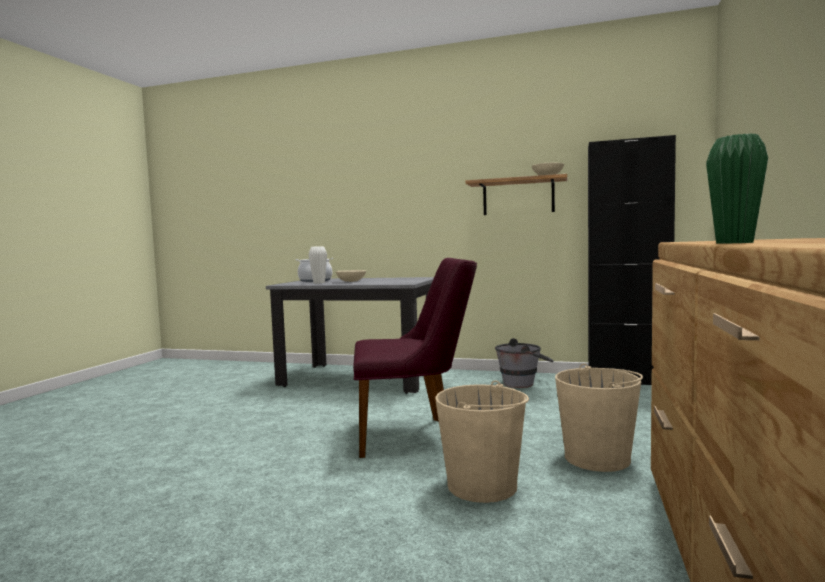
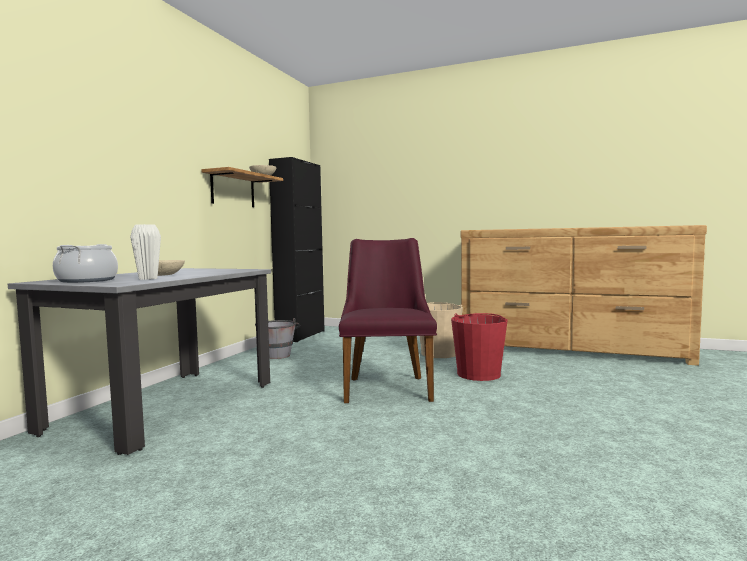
camera: 85 degrees left, 0 degrees up
(482, 486) = (479, 374): beige bucket -> red bucket
(734, 243) = (568, 227): green vase -> none

